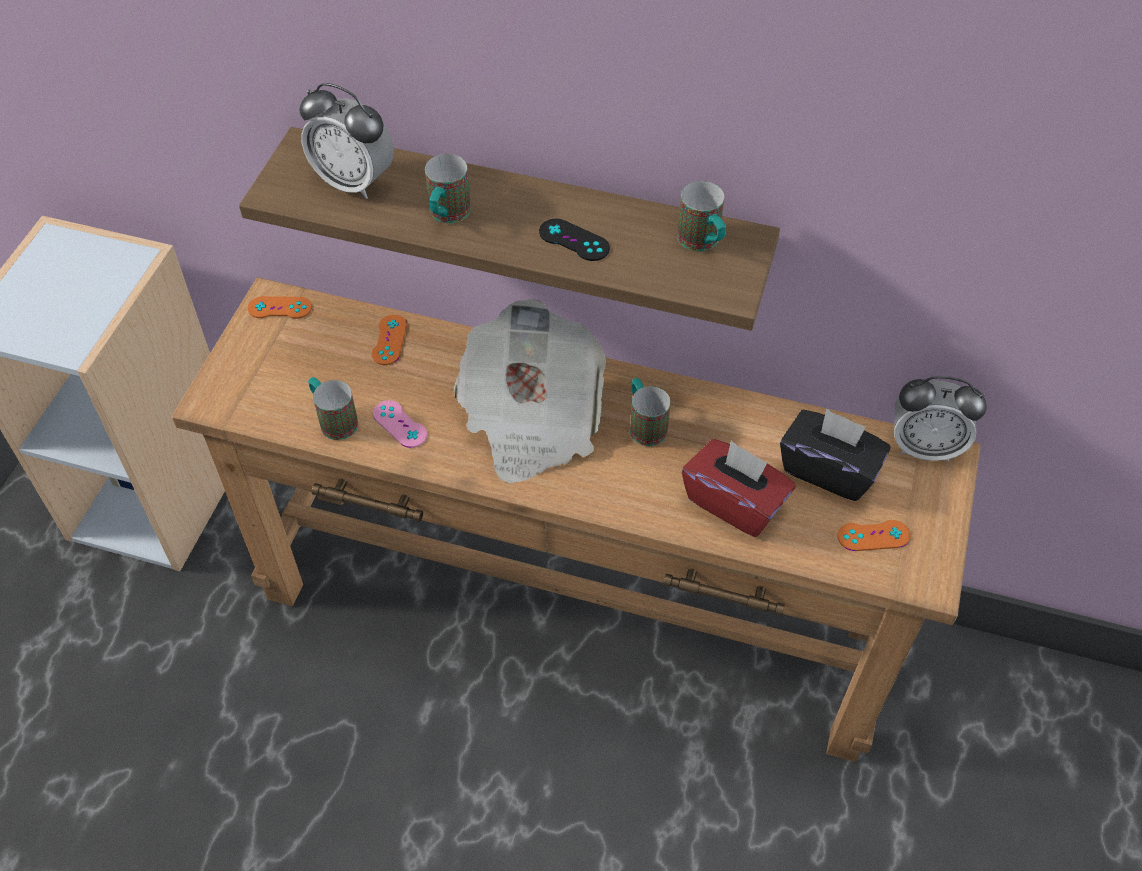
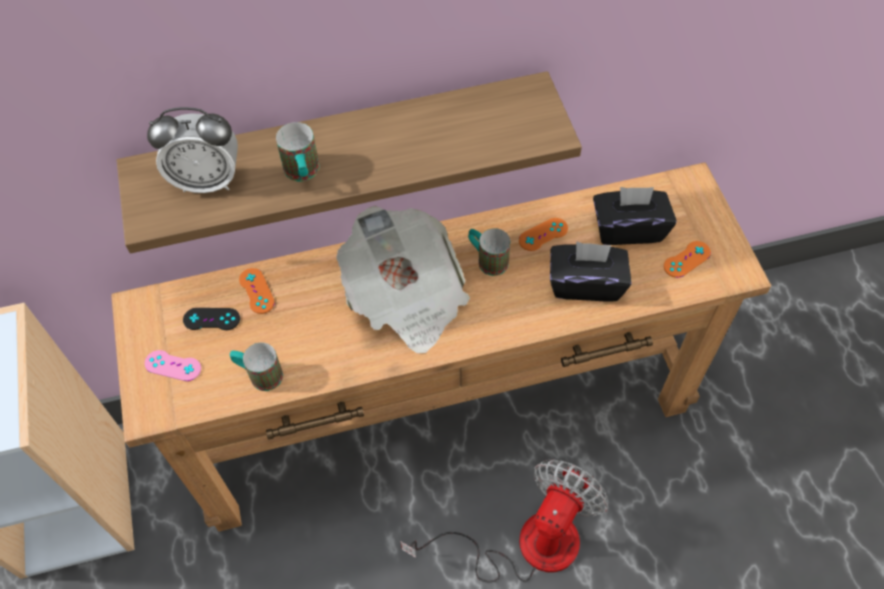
camera: 30 degrees left, 5 degrees up
(280, 308) = (150, 309): orange game controller -> orange game controller (543, 234)
(400, 424) = (312, 351): pink game controller -> pink game controller (173, 366)
(566, 797) = (525, 545): none -> fan
(574, 240) = (413, 148): black game controller -> black game controller (211, 319)
(702, 243) = (505, 107): mug -> none
(734, 502) = (585, 284): red tissue box -> black tissue box
(924, 447) = (675, 182): alarm clock -> none

